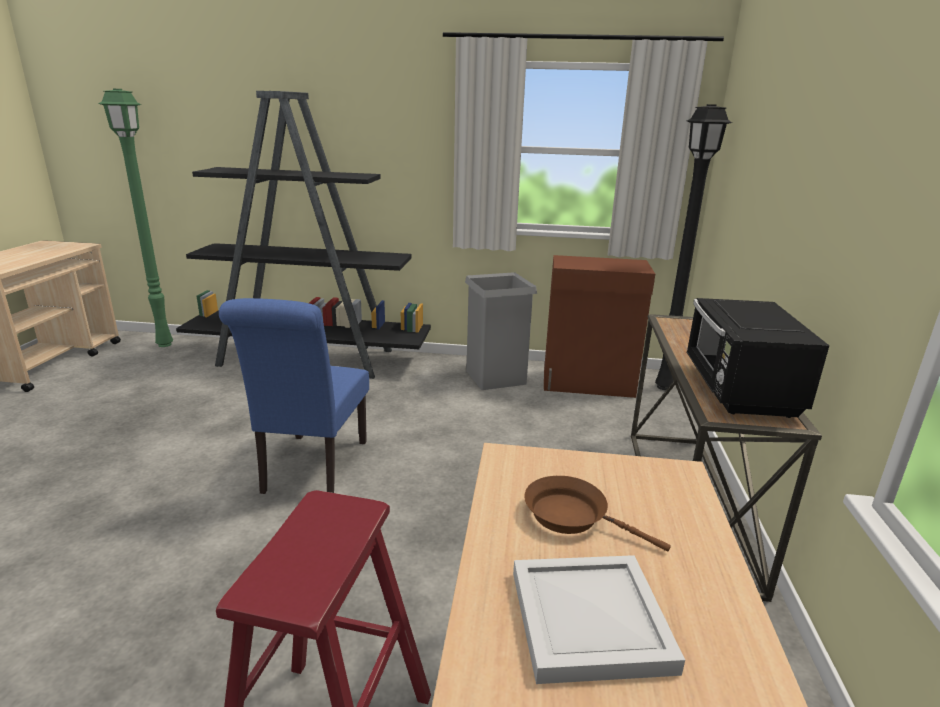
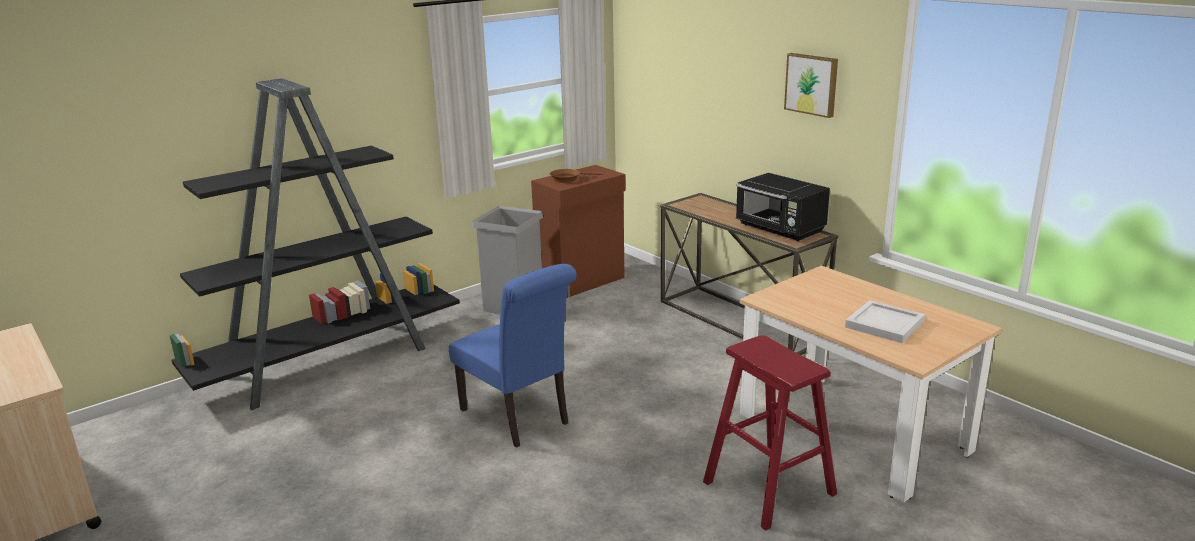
camera: 45 degrees left, 0 degrees up
(166, 344) = (134, 423): green floor lamp -> none
(572, 516) = (824, 304): brown frying pan -> brown frying pan (568, 179)
(663, 387) = (628, 264): black floor lamp -> none
(865, 151) = (812, 84): none -> picture

